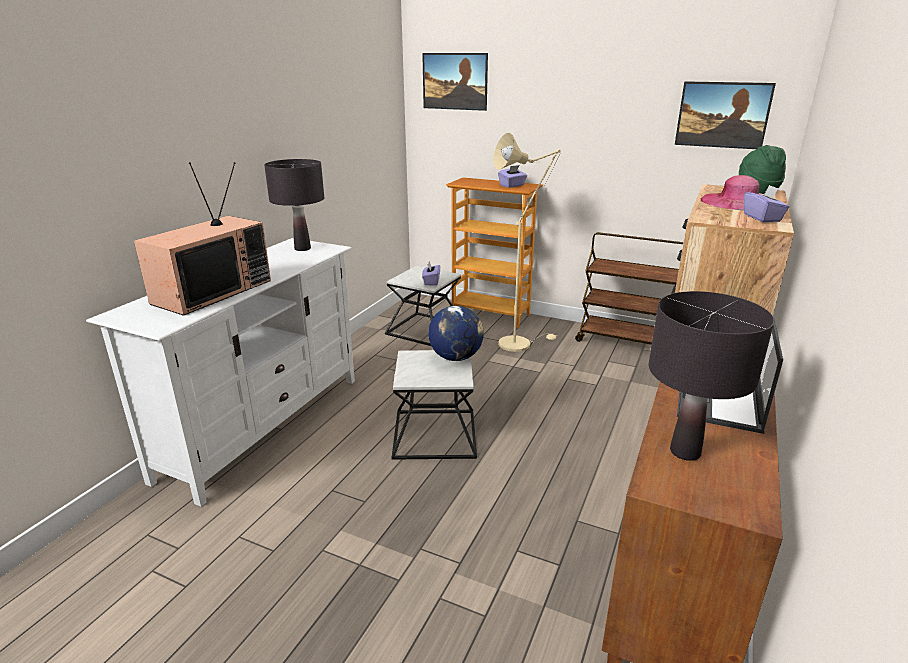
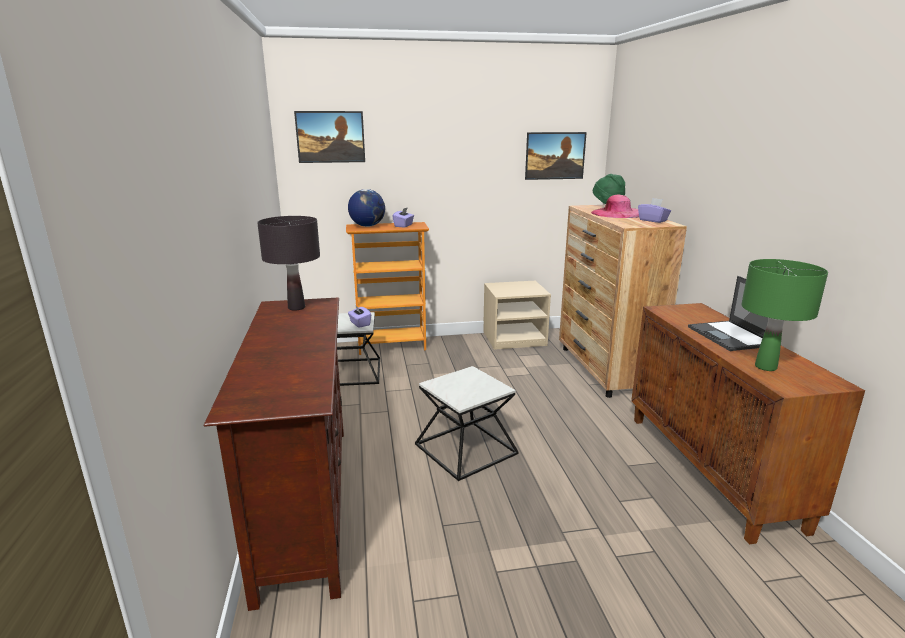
camera: 35 degrees left, 5 degrees down
(212, 291) = (290, 361): television -> none
(263, 425) = (305, 503): white tv stand -> brown tv stand
(456, 357) = (471, 374): globe -> globe (367, 226)
(519, 342) = (441, 360): beige floor lamp -> none
(628, 342) = (514, 339): brown cart -> beige nightstand
(685, 452) = (765, 367): black table lamp -> green table lamp

